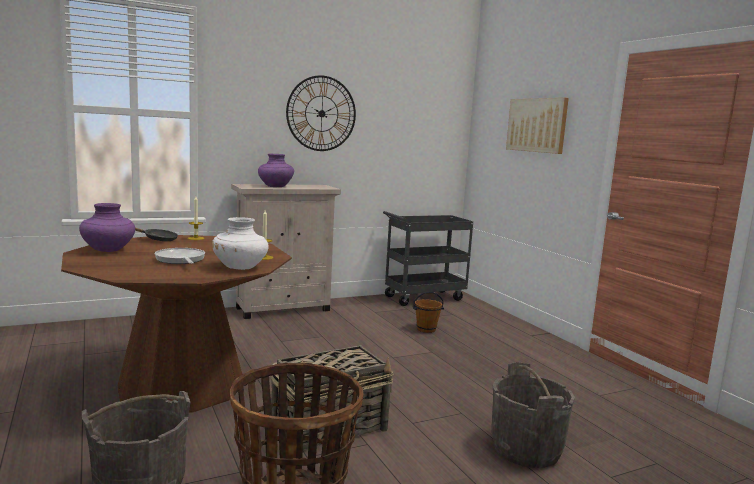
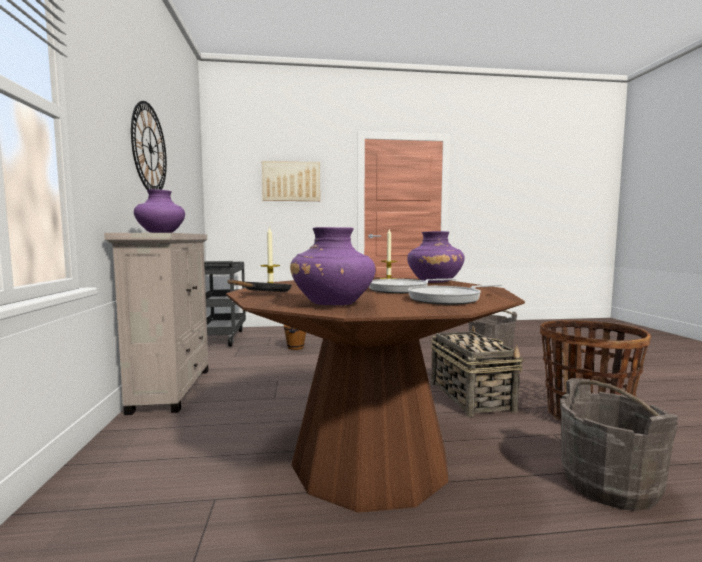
camera: 70 degrees left, 5 degrees down
(124, 267) = (448, 299): none -> frying pan
(240, 268) = (434, 282): white vase -> purple vase

